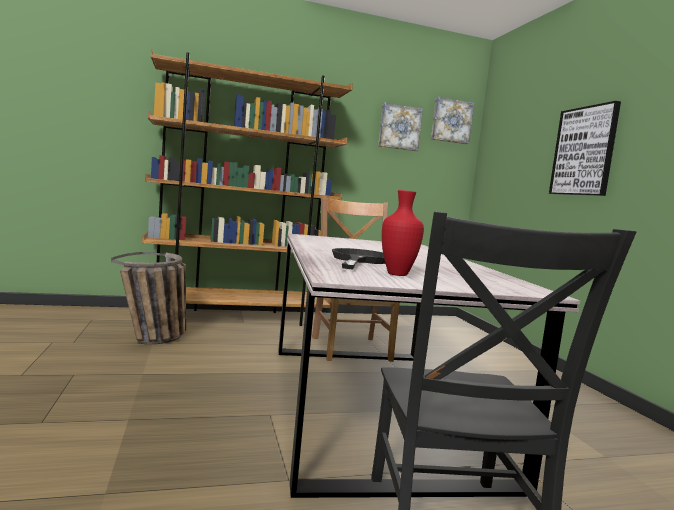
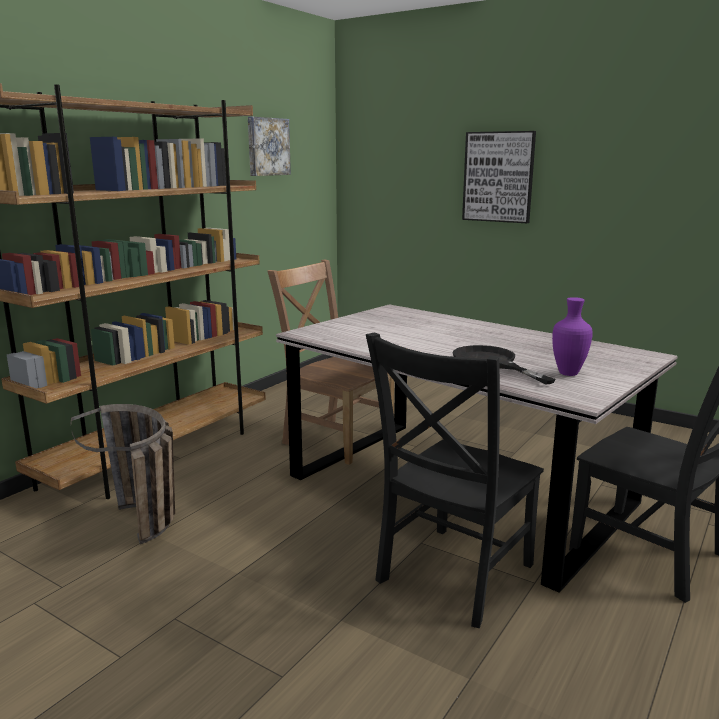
camera: 40 degrees left, 10 degrees up
(242, 440) = (452, 576): none -> black chair
(398, 274) = (568, 373): red vase -> purple vase
(451, 121) = (312, 130): picture -> none

